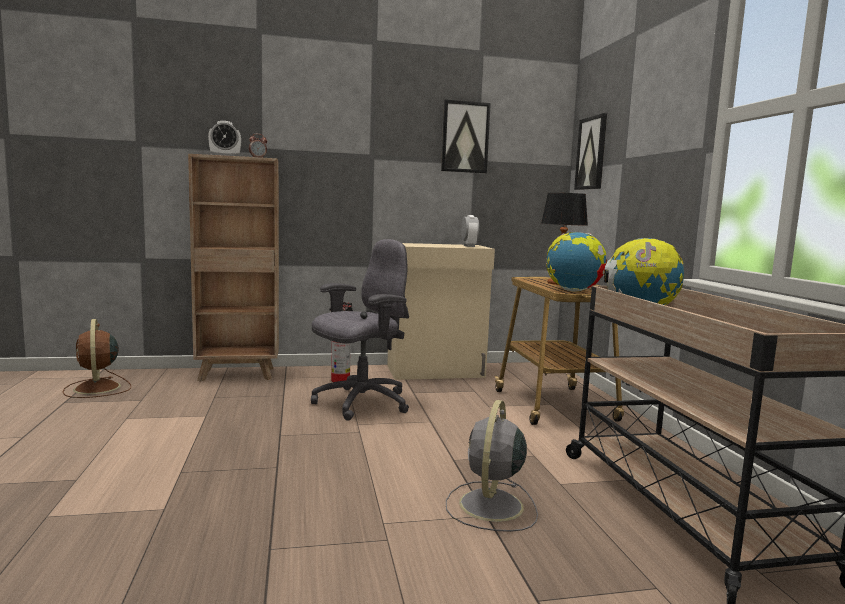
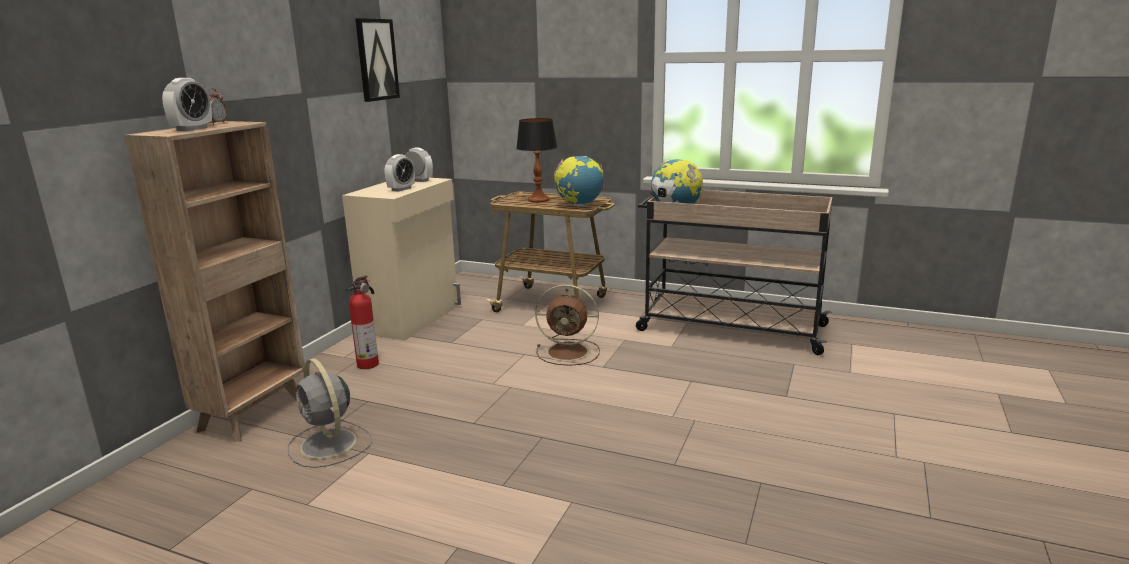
camera: 55 degrees left, 10 degrees up
(97, 388) = (146, 519): brown fan -> brown fan (569, 352)
(360, 403) = (444, 370): grey office chair -> none
(432, 245) = (401, 189): none -> alarm clock
(490, 506) = (681, 376): grey fan -> grey fan (329, 445)
(591, 153) = (485, 69): picture -> none

